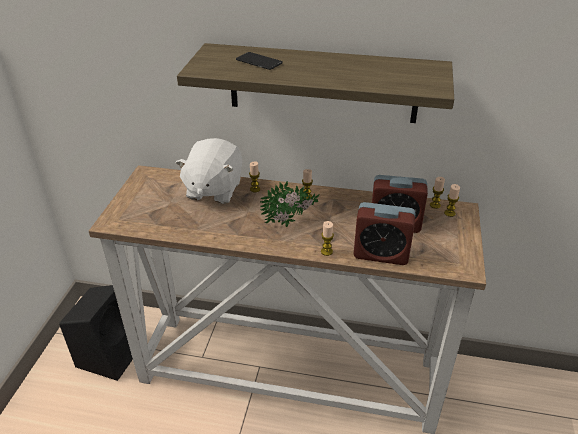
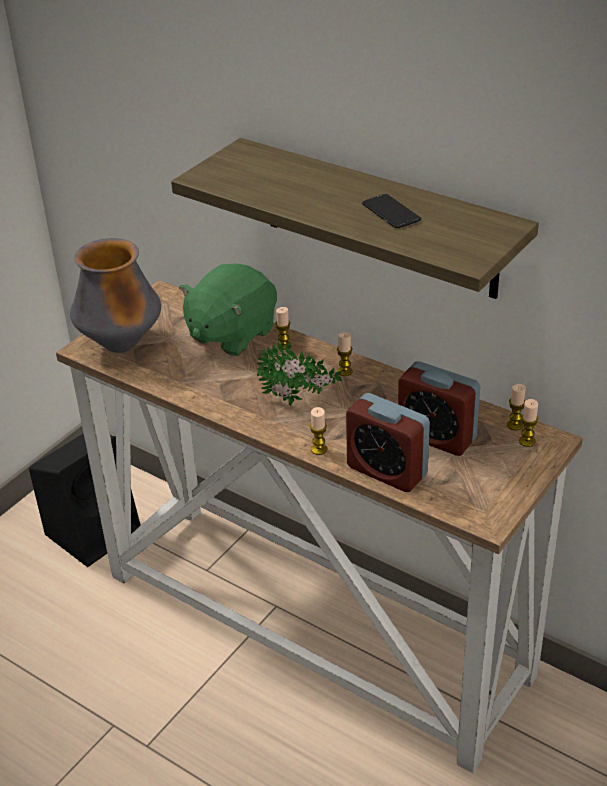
camera: 25 degrees right, 0 degrees up
(137, 214) = (121, 345): none -> vase
(213, 190) = (231, 334): white plush toy -> green plush toy
(259, 62) = (282, 178): phone -> phone (391, 212)

